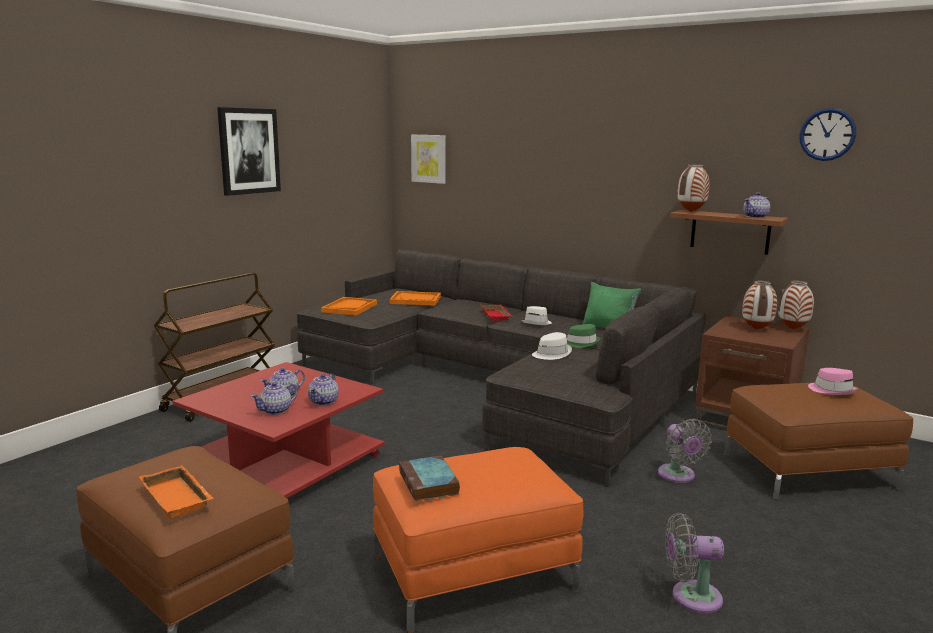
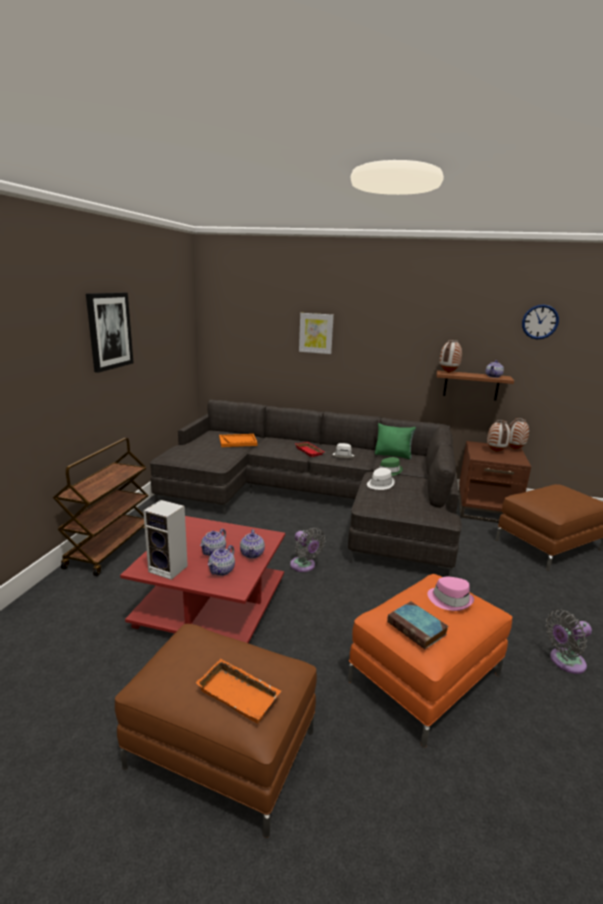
camera: 20 degrees left, 5 degrees up
(224, 402) = (169, 569): none -> speaker
(349, 308) = (194, 454): orange tray -> none
(429, 158) = (233, 328): picture -> picture (316, 333)
(678, 476) = (483, 562): grey fan -> grey fan (304, 566)
(832, 390) = (565, 493): pink hat -> pink hat (450, 600)

